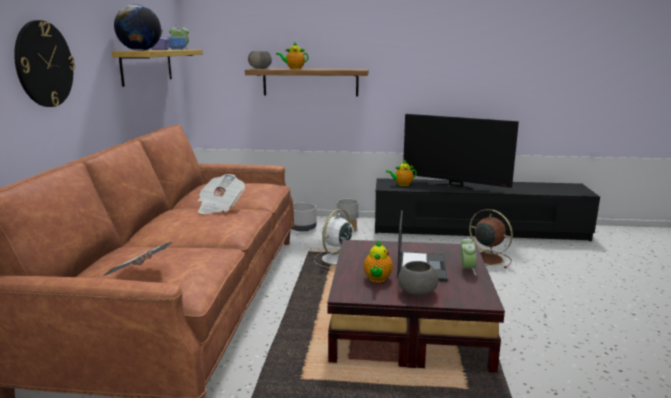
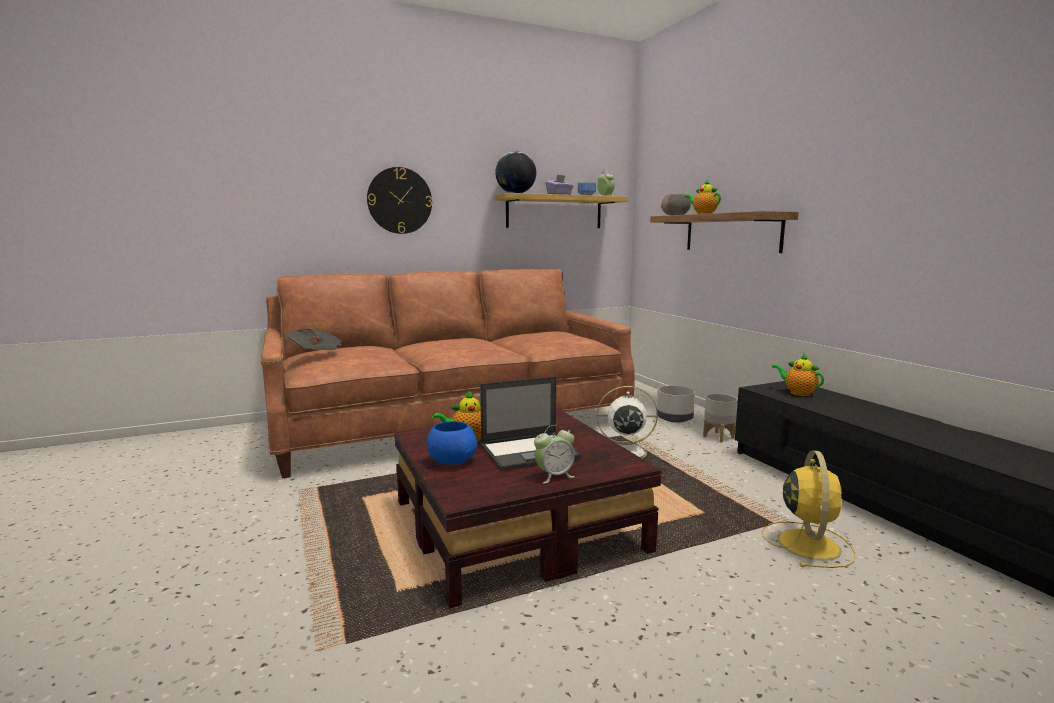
camera: 60 degrees right, 5 degrees down
(220, 207) = (489, 342): newspaper -> none
(416, 292) = (451, 461): grey bowl -> blue bowl
(455, 185) = (880, 417): television -> none
(486, 258) = (807, 543): brown fan -> yellow fan

